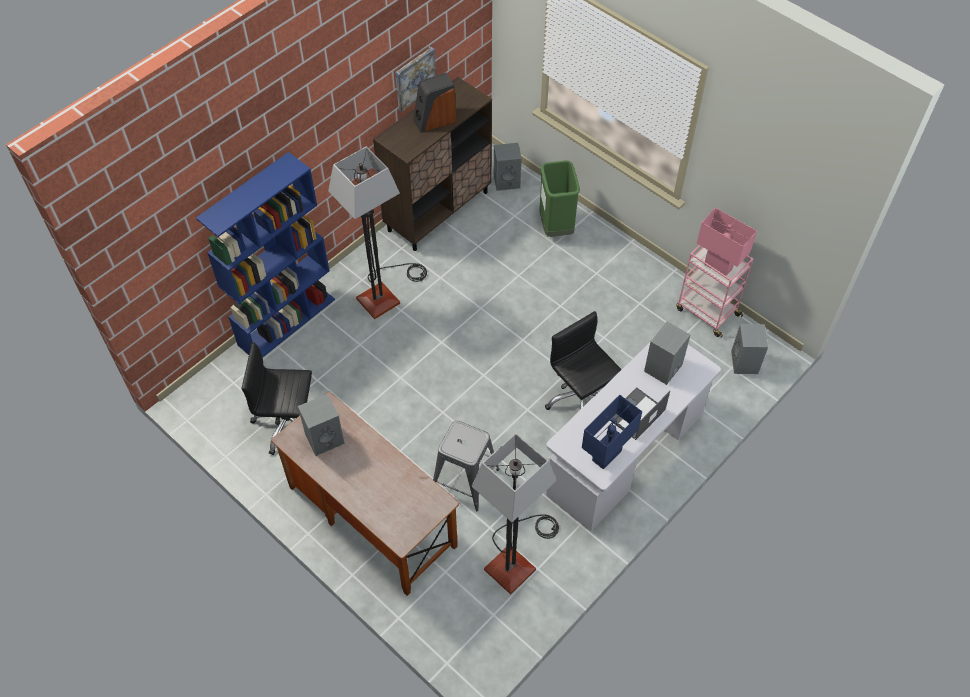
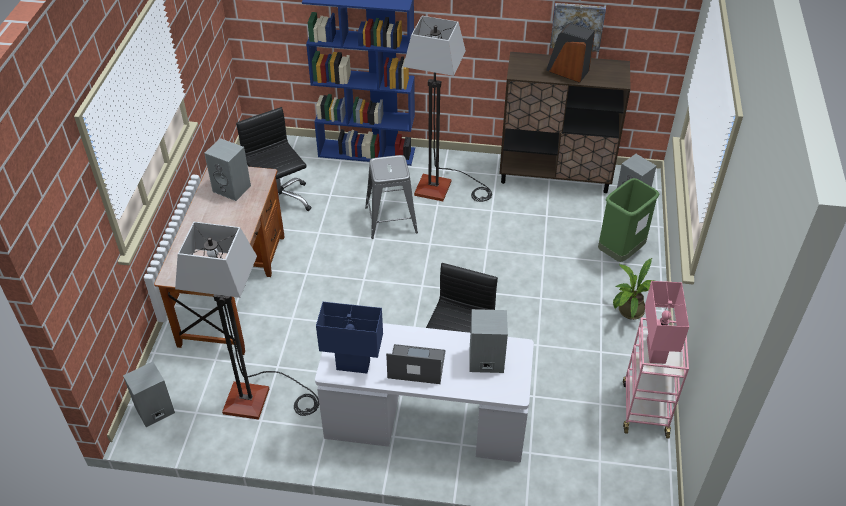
camera: 55 degrees right, 10 degrees down
(464, 480) = (310, 327): grey stool -> grey stool (390, 220)
(617, 262) = (628, 312): none -> potted plant
(745, 363) = (616, 470): grey speaker -> grey speaker (154, 411)

